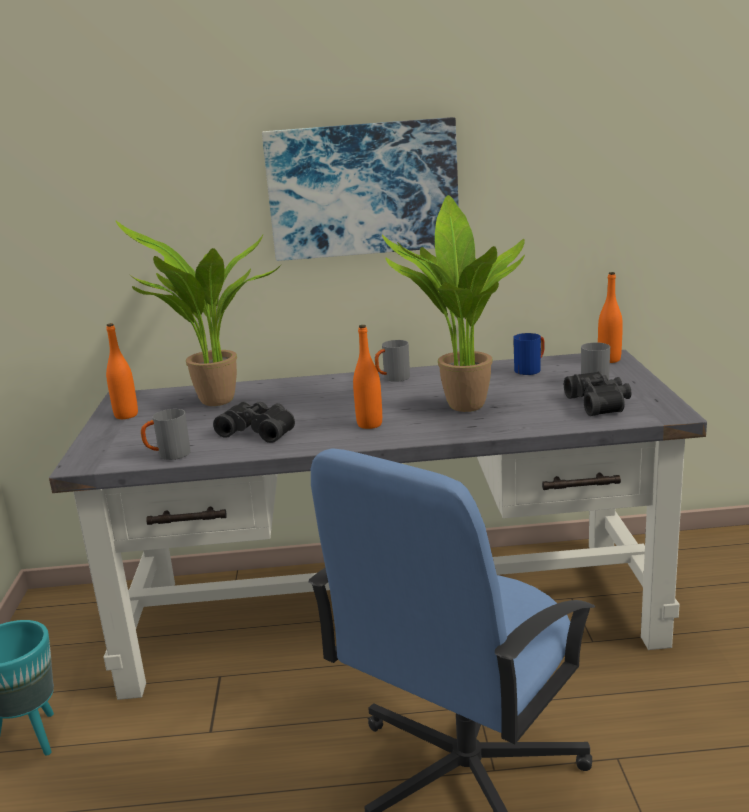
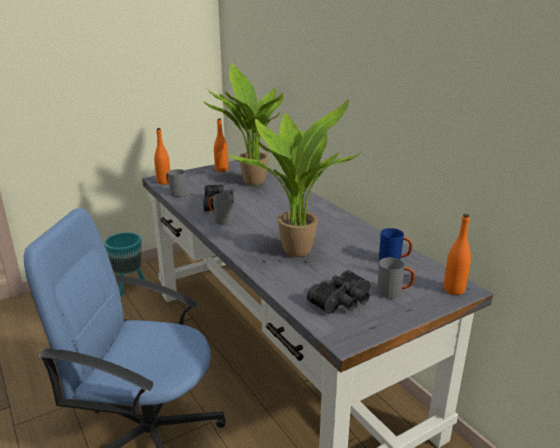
camera: 60 degrees right, 5 degrees up
(363, 189) = (356, 80): picture -> none
(369, 424) = (246, 229): orange bottle -> orange bottle (163, 182)
(392, 379) = (329, 217): grey mug -> grey mug (220, 220)

